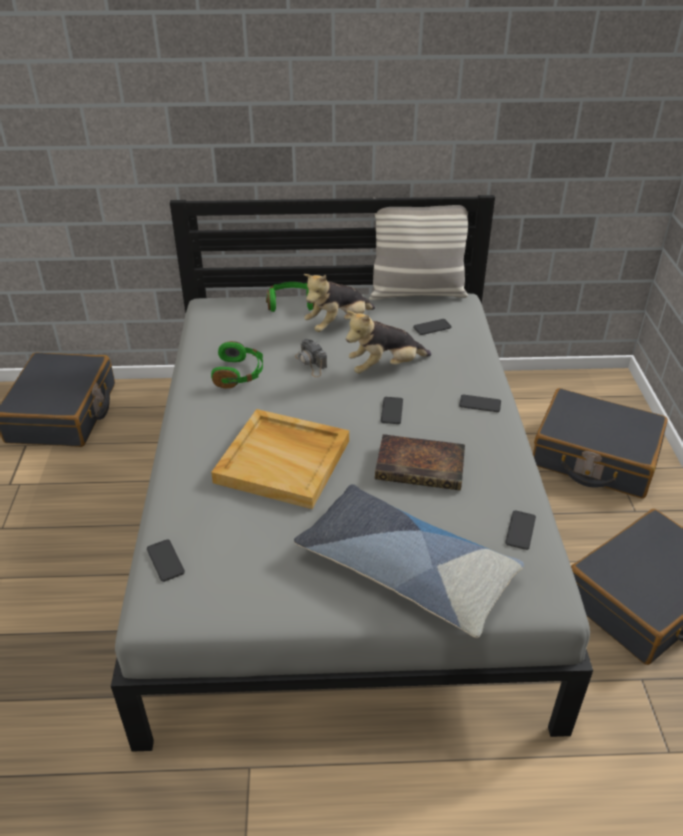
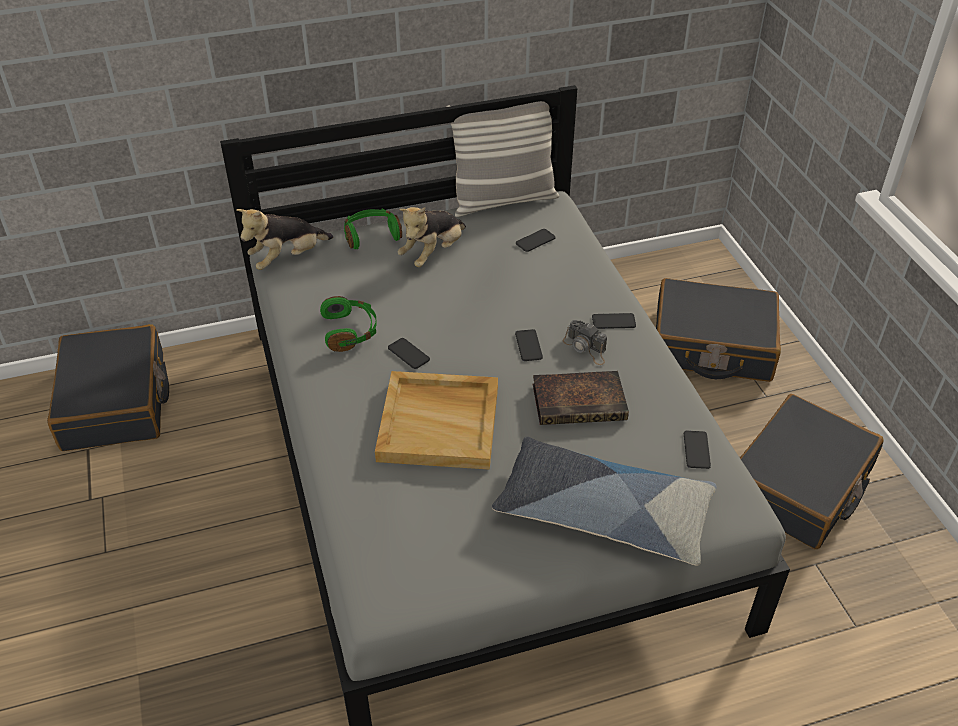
camera: 15 degrees left, 5 degrees up
(165, 560) = (364, 555): phone -> phone (408, 354)
(311, 363) = (422, 305): camera -> camera (586, 348)
(385, 367) = (503, 297): plush toy -> plush toy (287, 258)

